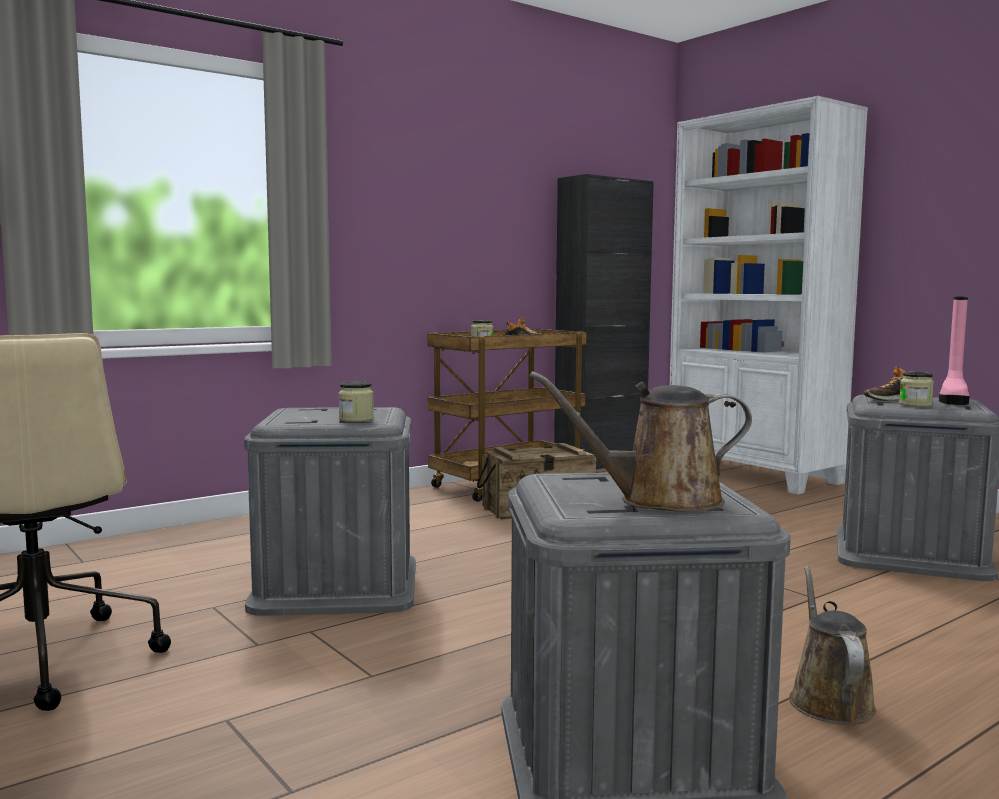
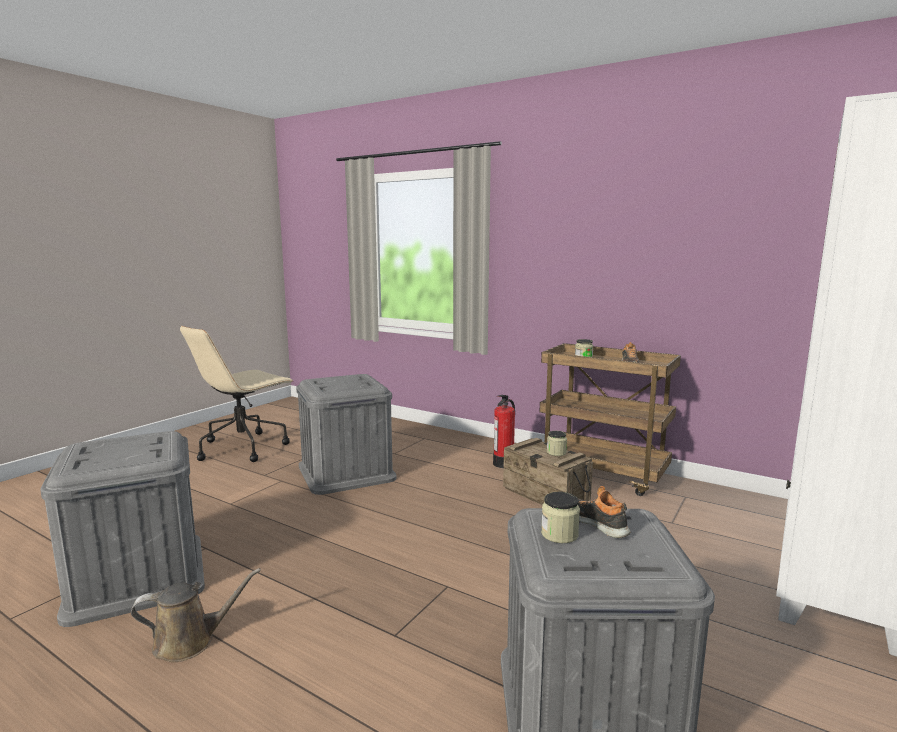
camera: 70 degrees right, 5 degrees up
(356, 419) = (327, 388): jar -> jar (556, 452)
(426, 510) = (503, 464): none -> fire extinguisher
(600, 464) = (736, 497): black cabinet -> none
(659, 501) = (94, 456): brown watering can -> none
(953, 400) = (641, 562): pink boot -> none

